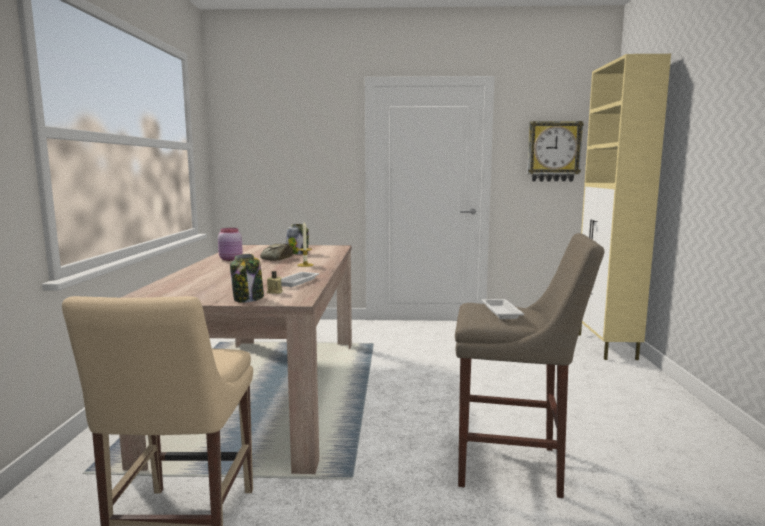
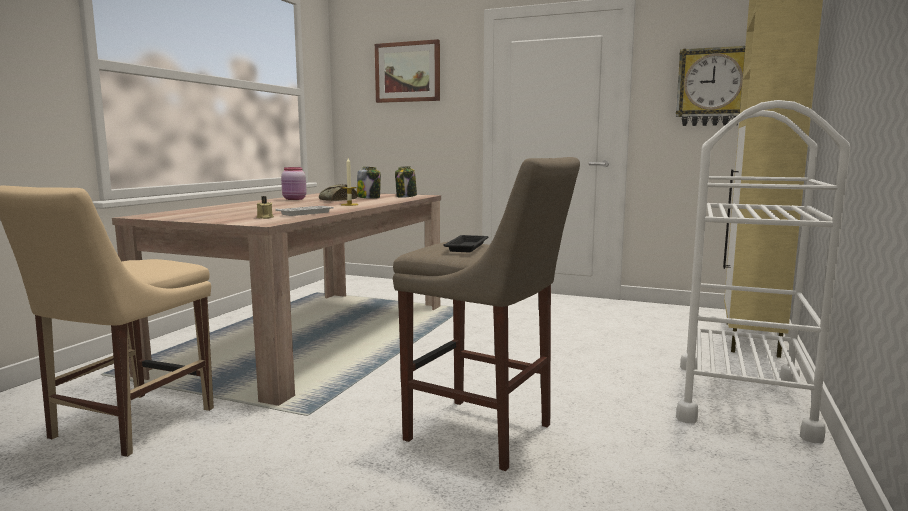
camera: 20 degrees right, 0 degrees up
(248, 299) = (229, 220): jar -> jar (406, 196)
(291, 128) = (407, 72): none -> picture
(501, 311) = (467, 247): white tray -> black tray
(649, 400) = (742, 399): none -> white cart

